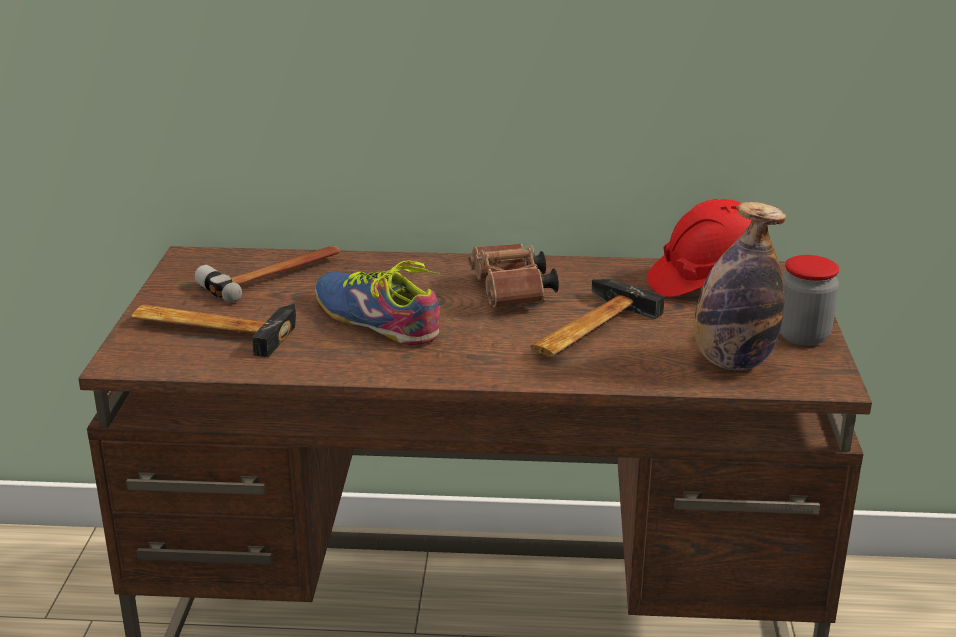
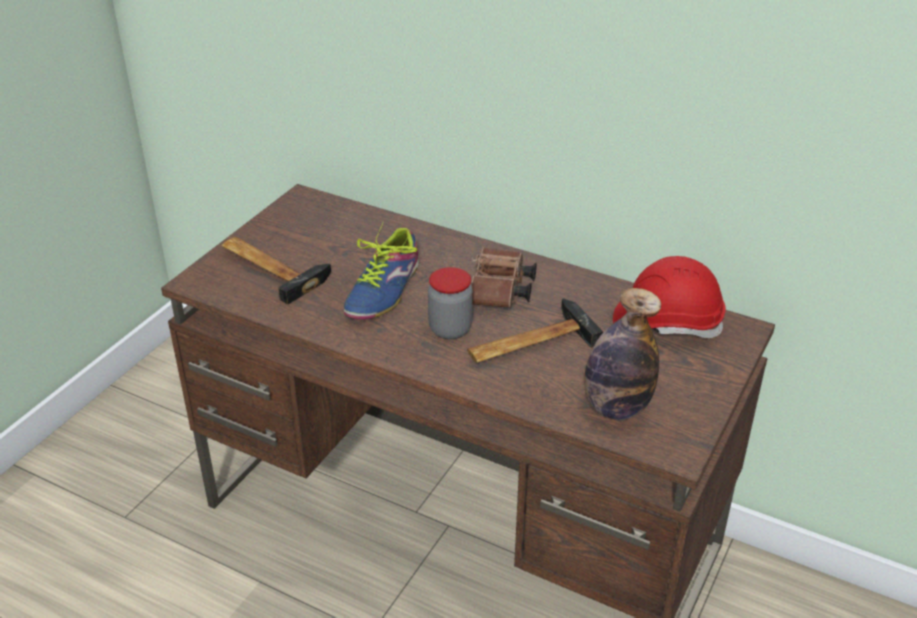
camera: 25 degrees right, 10 degrees up
(275, 276) = (345, 230): hammer -> none
(375, 319) = (384, 290): shoe -> shoe turned 135 degrees counterclockwise
(802, 336) = (696, 399): jar -> jar (450, 329)

